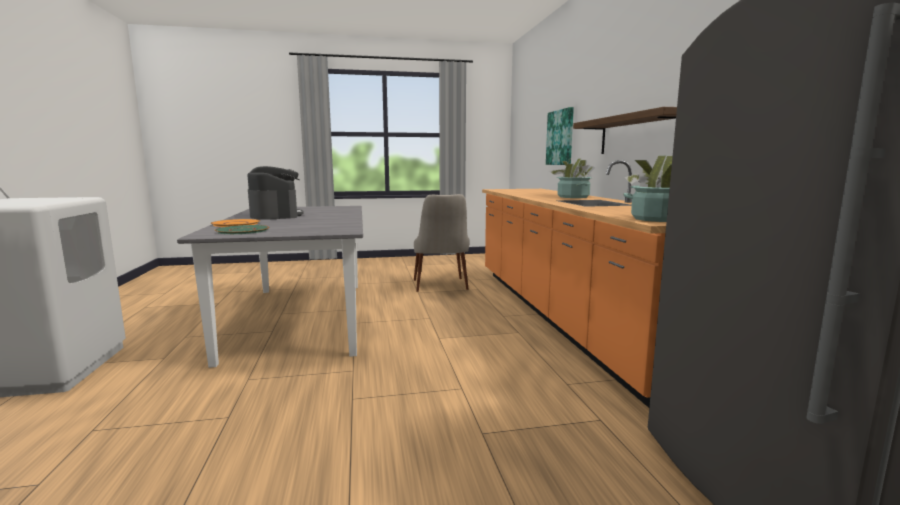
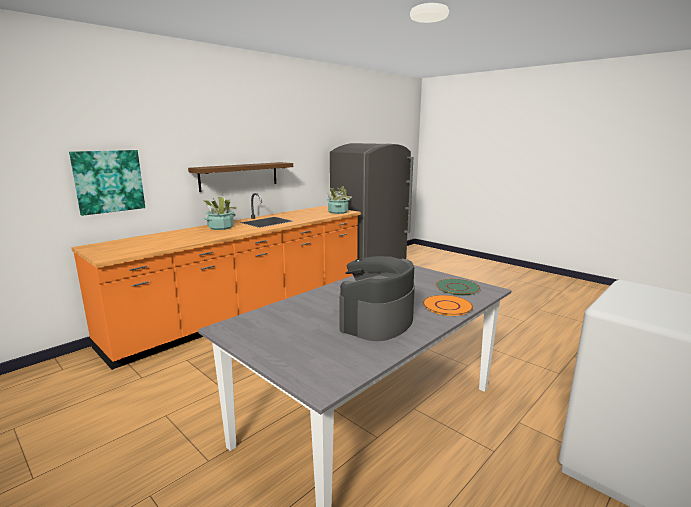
camera: 125 degrees left, 5 degrees up
(441, 287) = (192, 382): beige chair -> none

